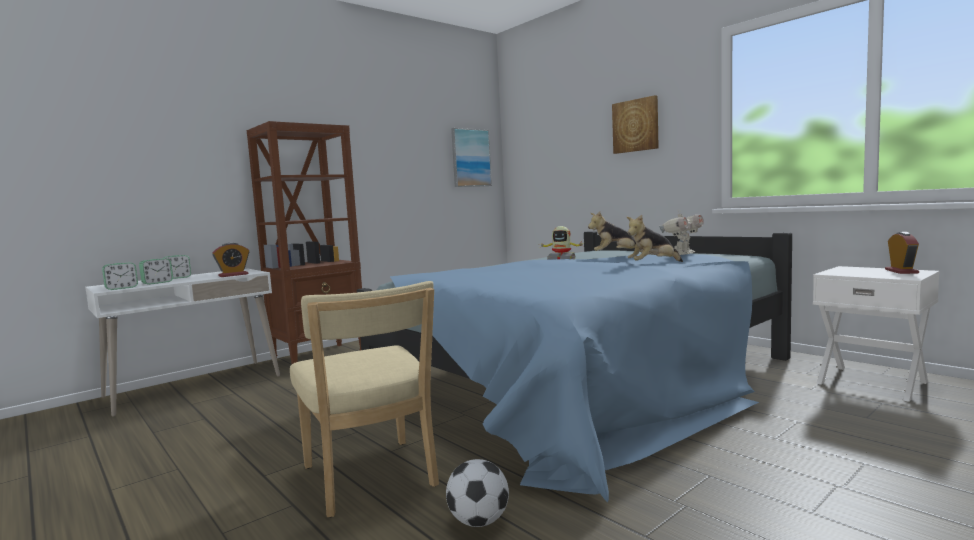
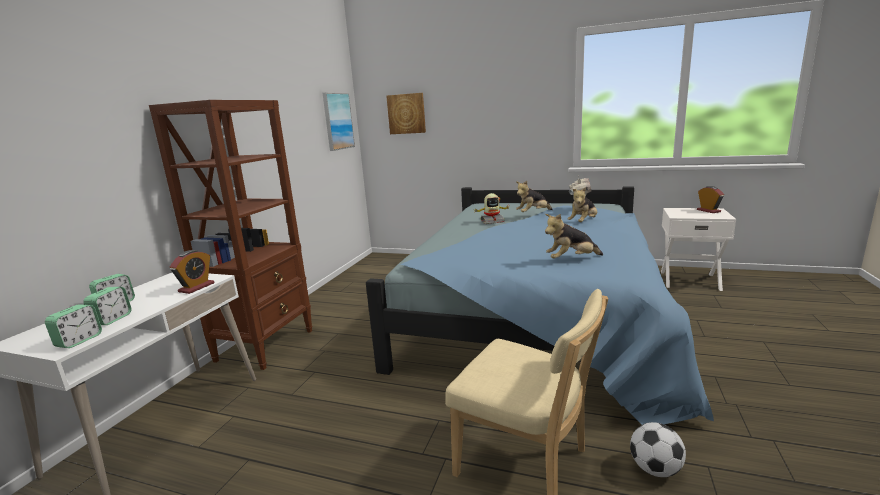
camera: 30 degrees left, 10 degrees up
(534, 283) = (571, 260): none -> plush toy
(635, 125) = (500, 99): picture -> picture (406, 114)

